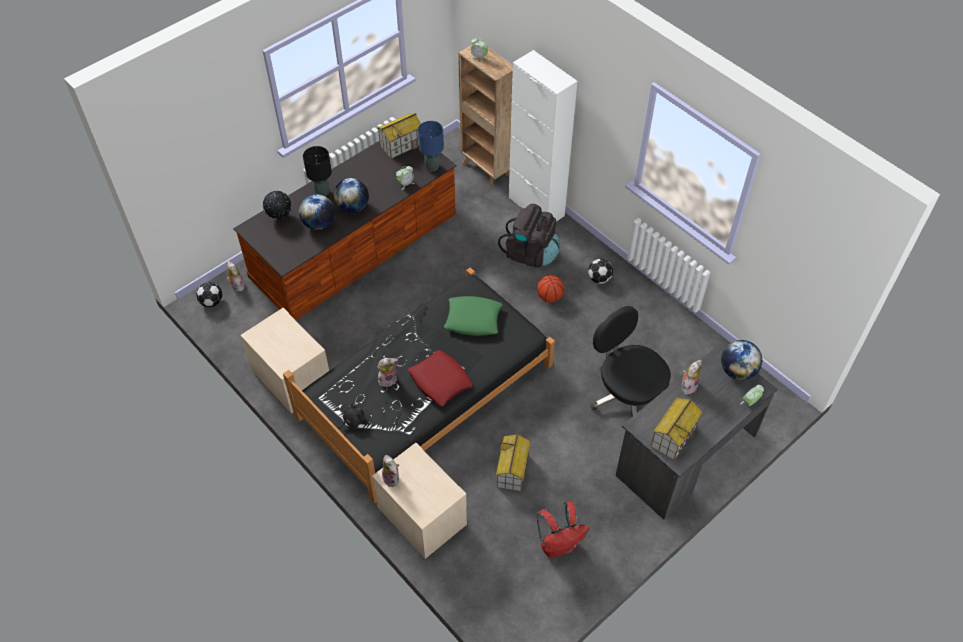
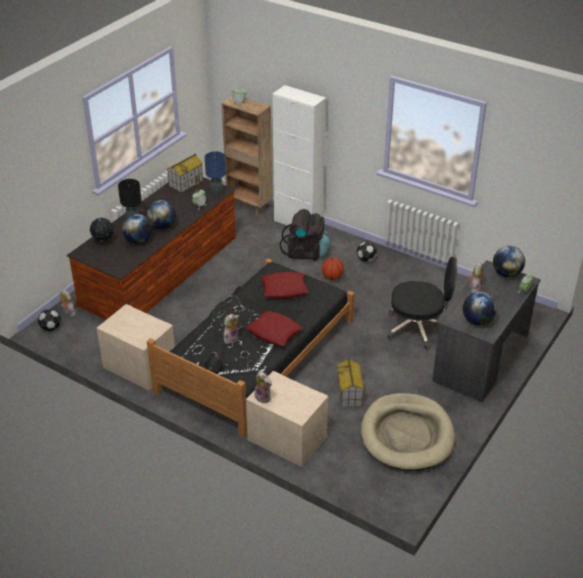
camera: 15 degrees left, 15 degrees down
(473, 319) = (284, 289): green pillow -> red pillow
(559, 545) = (407, 435): red backpack -> beige dog bed
(626, 395) = (418, 328): black office chair -> black office chair turned 150 degrees clockwise
(673, 436) = (477, 321): toy house -> globe

